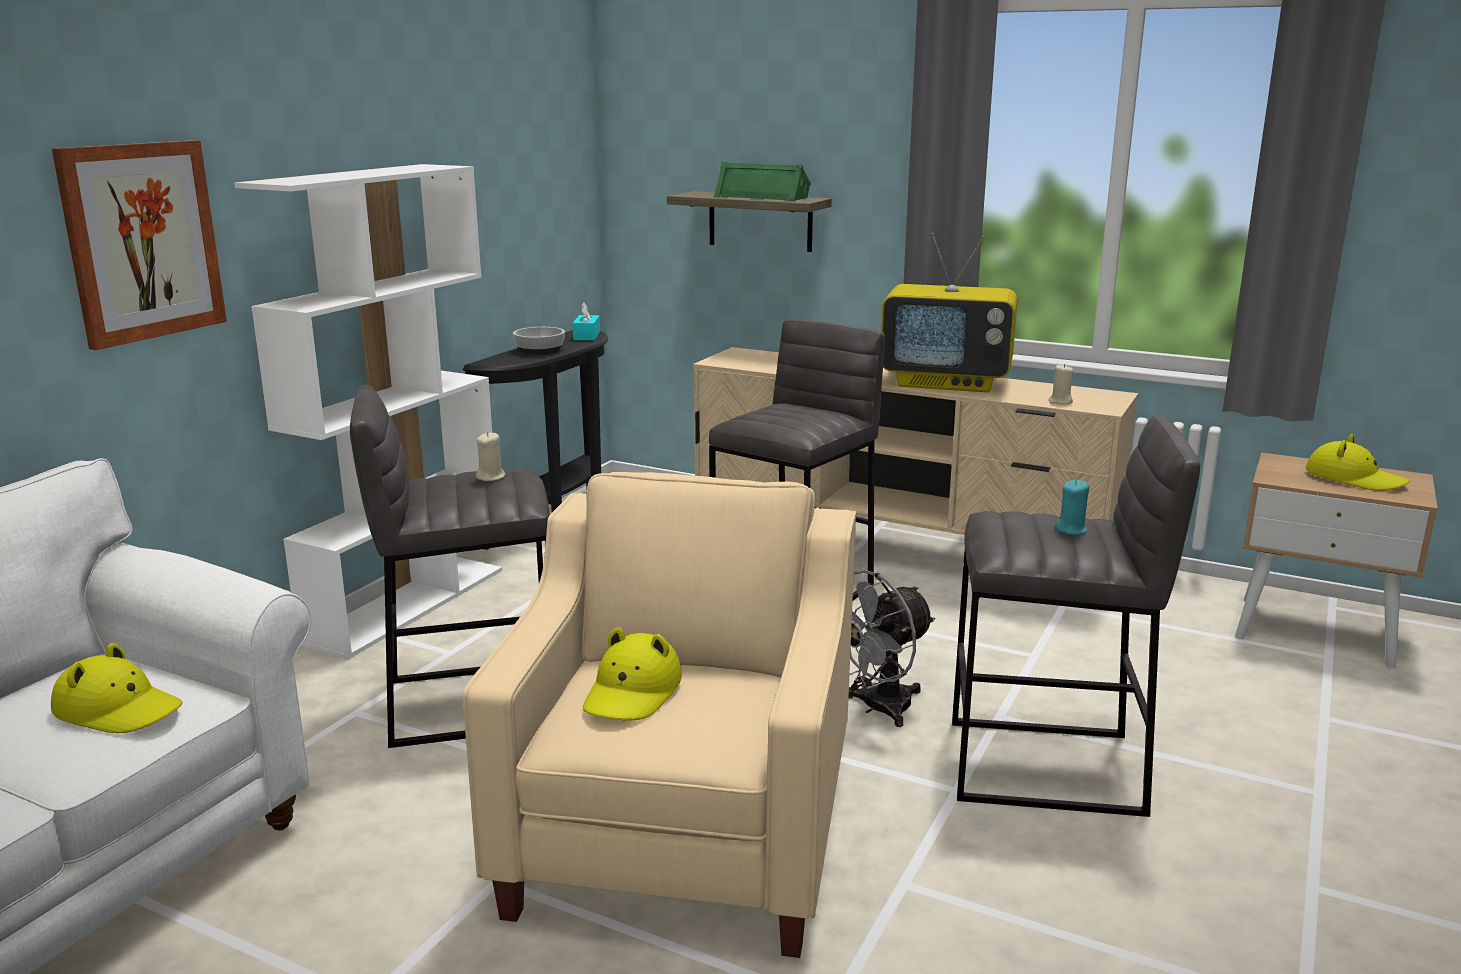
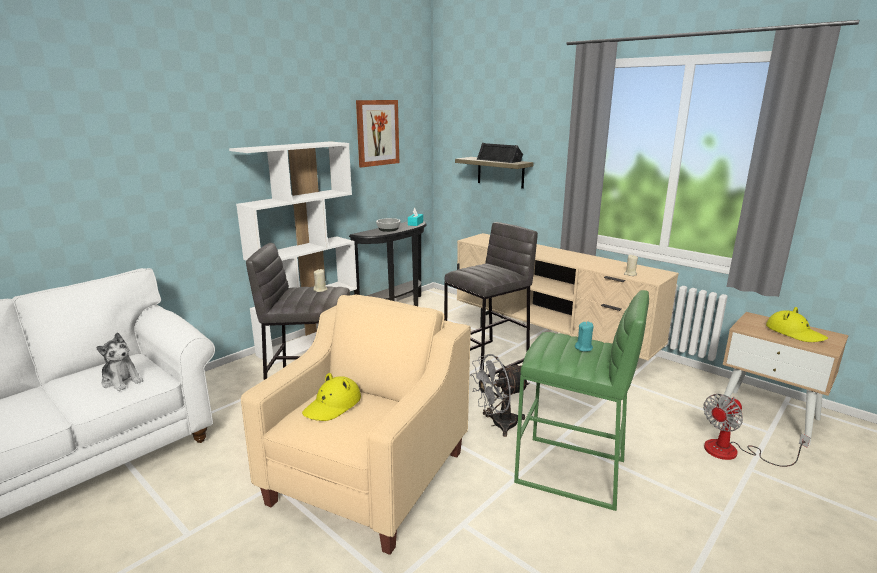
camera: 15 degrees right, 0 degrees up
(118, 709) = (122, 381): yellow hat -> plush toy
(142, 241) = (183, 173): picture -> picture (377, 133)
(762, 196) = (499, 160): green speaker -> black speaker
(947, 382) = (576, 259): television -> none
(1046, 768) = (571, 472): grey stool -> green stool
(1288, 696) = (733, 452): none -> fan

